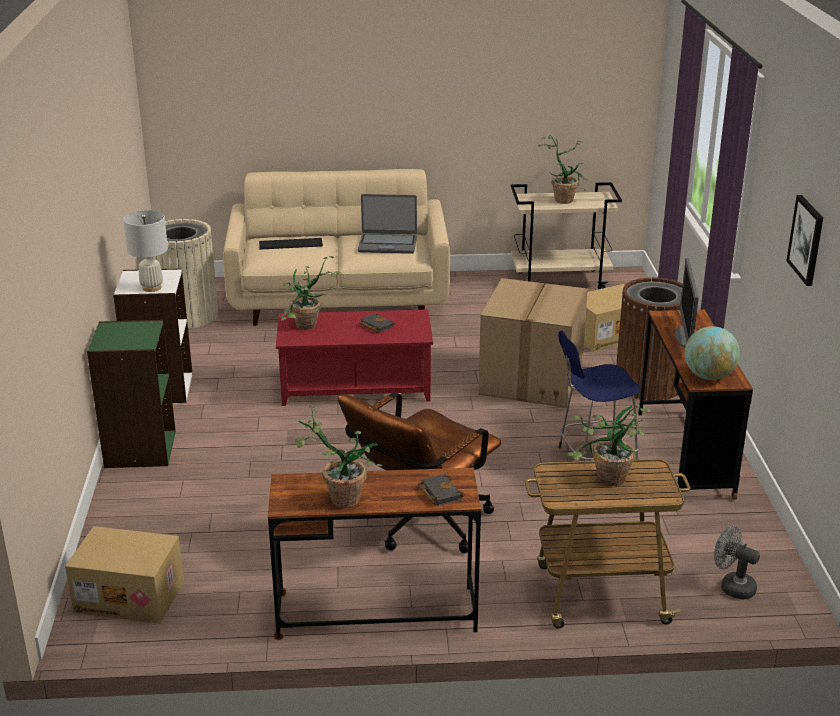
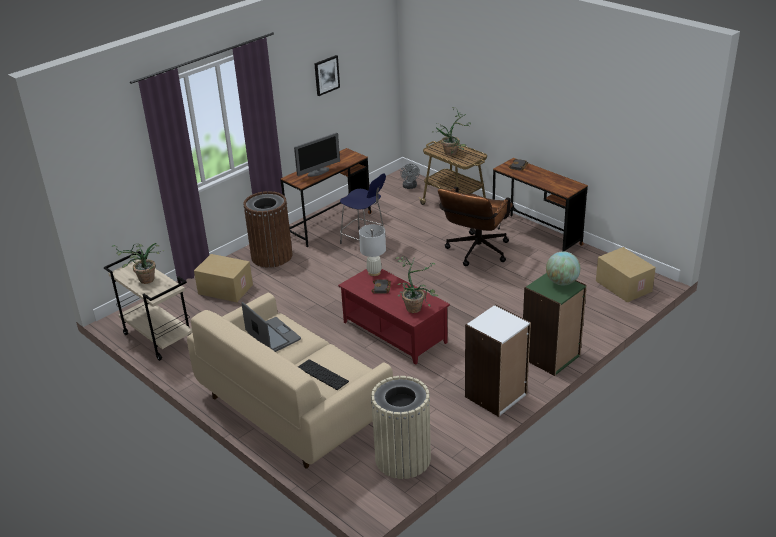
camera: 130 degrees left, 5 degrees up
(152, 287) = (502, 316): white table lamp -> white table lamp (374, 272)
(338, 497) = (554, 180): potted plant -> none
(421, 526) = (475, 253): brown office chair -> brown office chair turned 120 degrees clockwise
(532, 381) = (312, 286): cardboard box -> none
(709, 376) = (349, 157): globe -> globe (562, 282)

